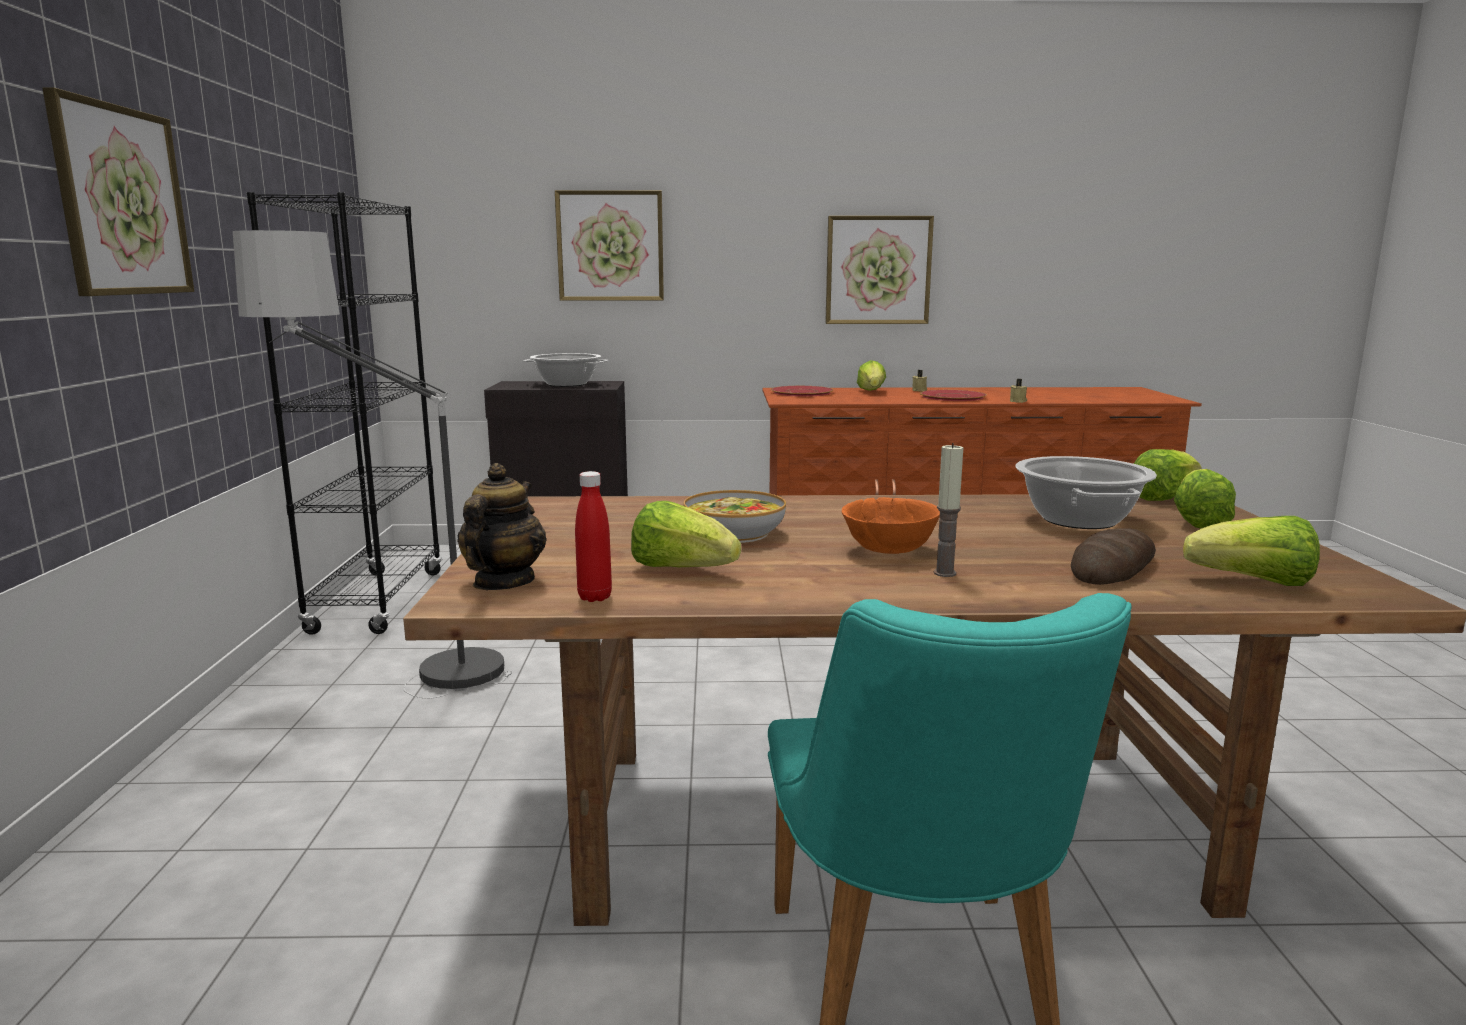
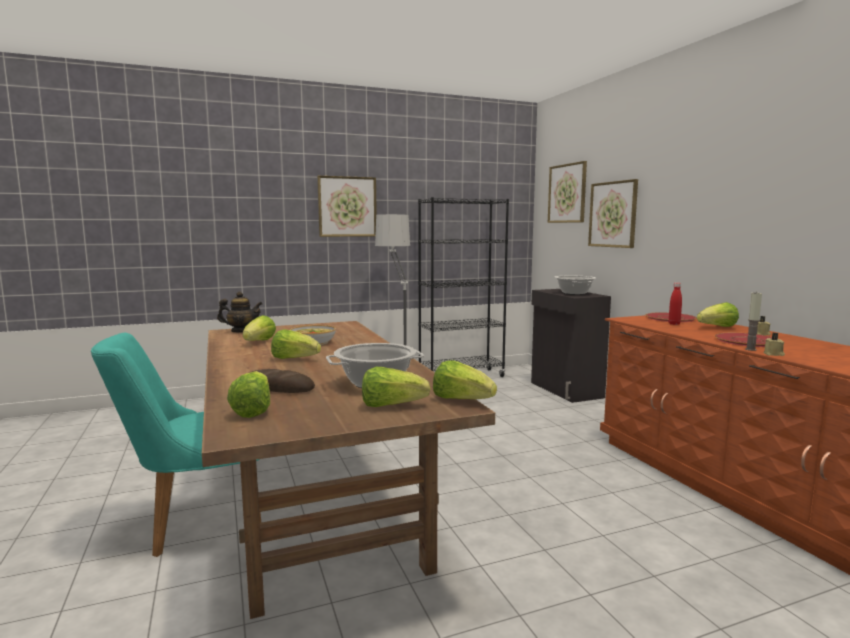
camera: 70 degrees right, 5 degrees down
(594, 597) = (226, 339): red bottle -> red bottle (674, 324)
(878, 270) = (766, 229): picture -> picture (567, 193)
(888, 550) = (294, 359): orange bowl -> lettuce
(945, 573) = (260, 366): candle -> candle (750, 349)

